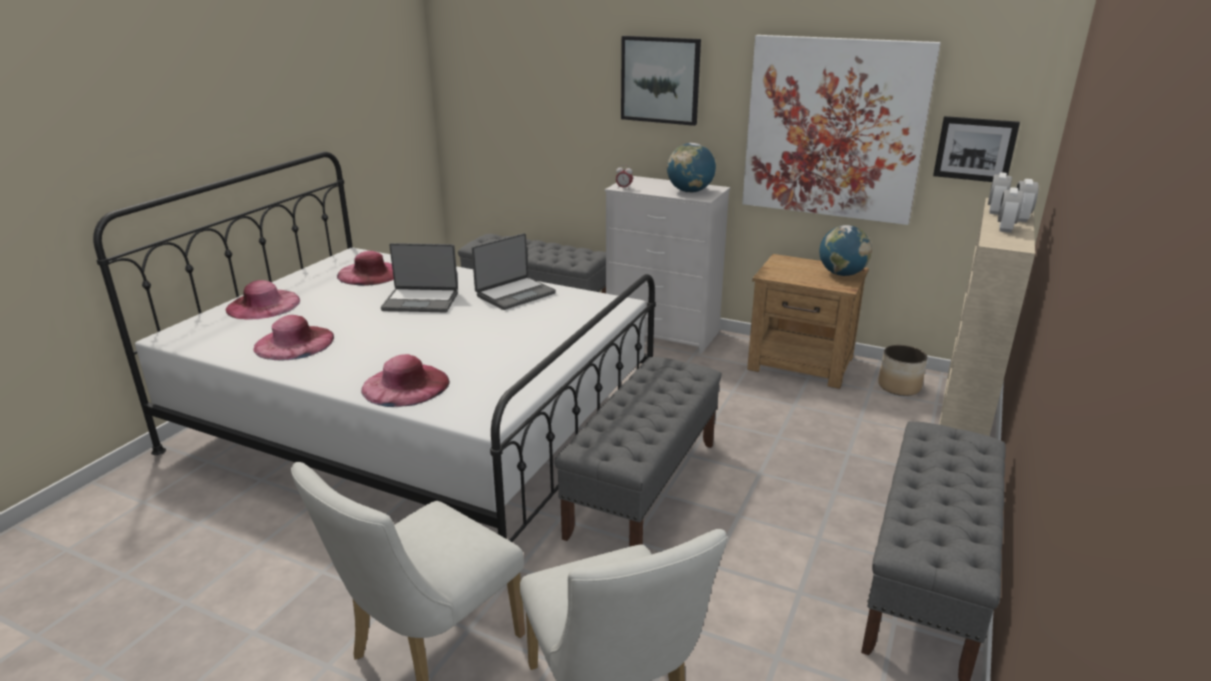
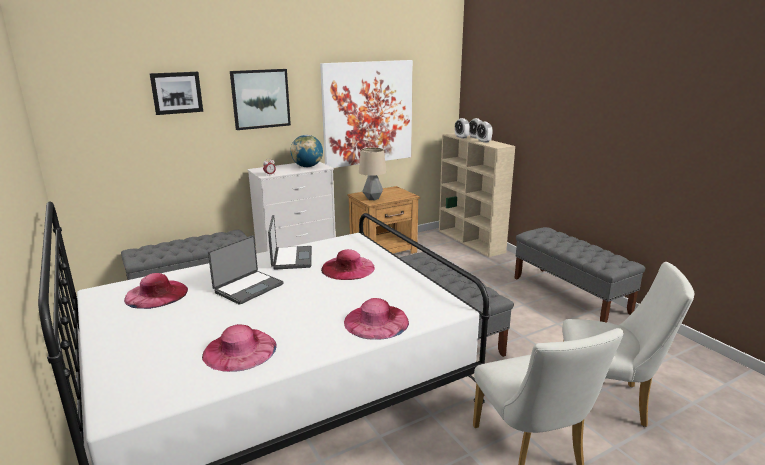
camera: 55 degrees left, 5 degrees down
(263, 305) = (131, 351): pink hat -> pink hat (348, 268)
(784, 271) = (373, 198): none -> table lamp
(842, 274) = (395, 191): globe -> none
(899, 387) = (432, 241): planter -> none
(975, 149) = (430, 111): picture -> picture (176, 93)

